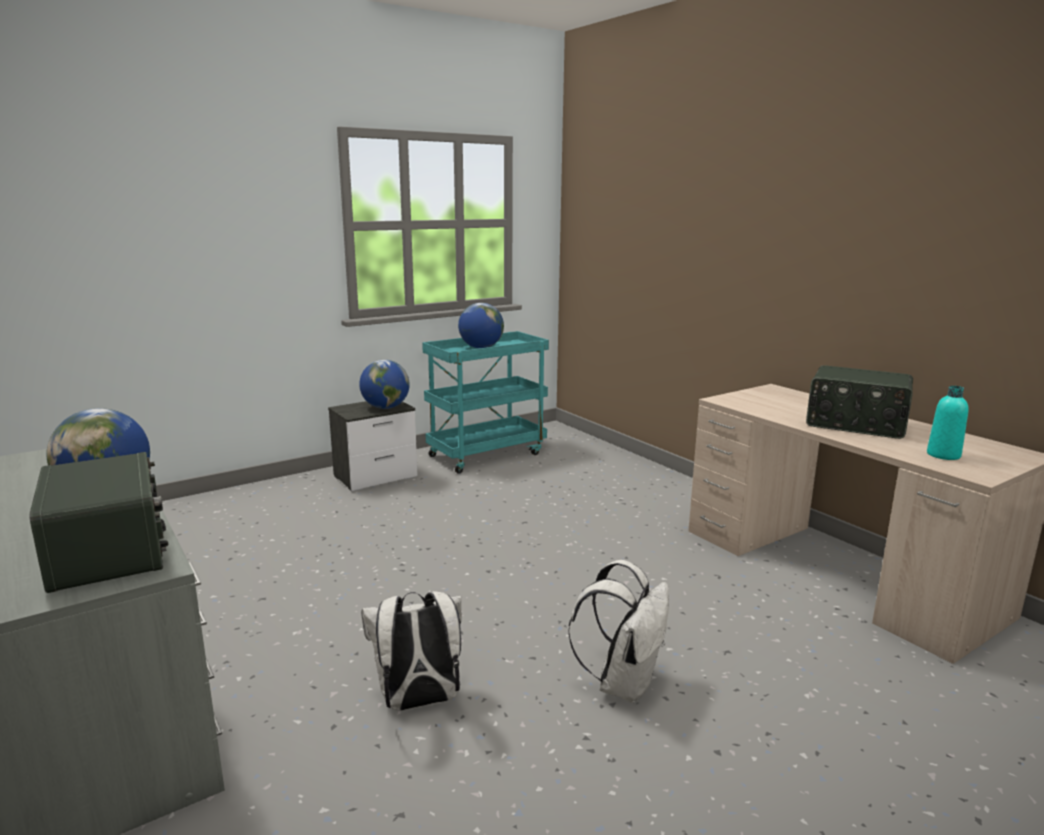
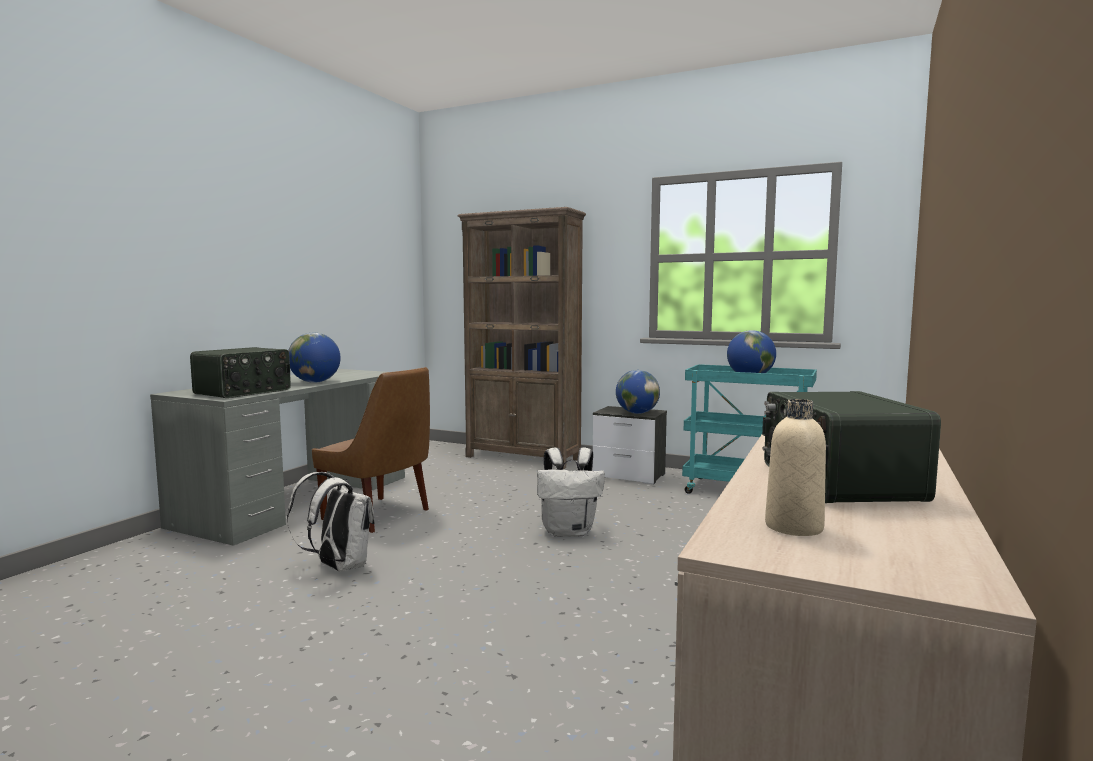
camera: 60 degrees right, 10 degrees down
(221, 502) = (523, 458): none -> brown bookcase
(279, 641) = (379, 515): none -> brown chair
(623, 683) = (413, 632): white backpack -> white backpack (569, 531)
(943, 455) = (794, 527): turquoise bottle -> beige bottle

